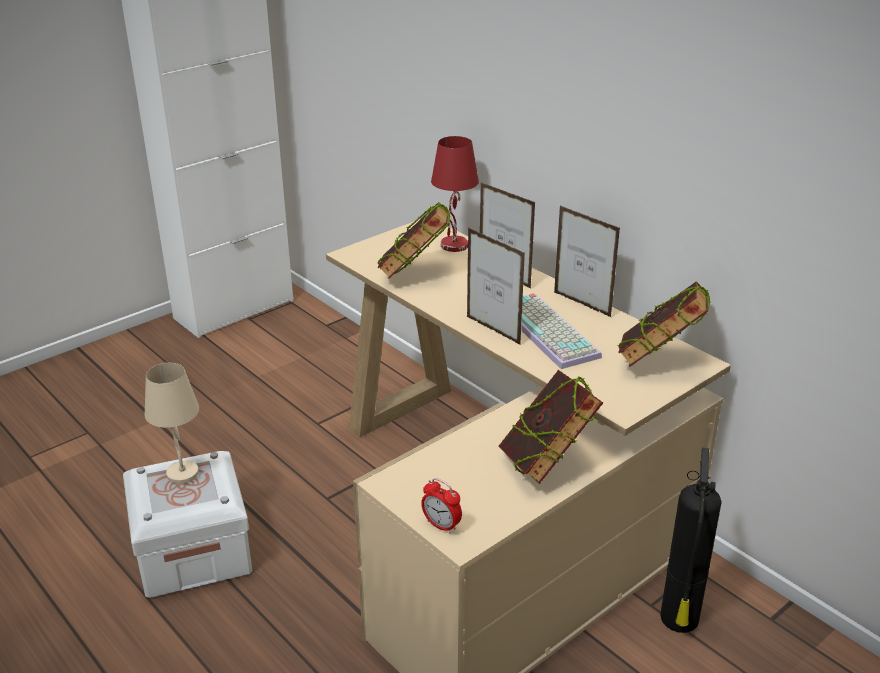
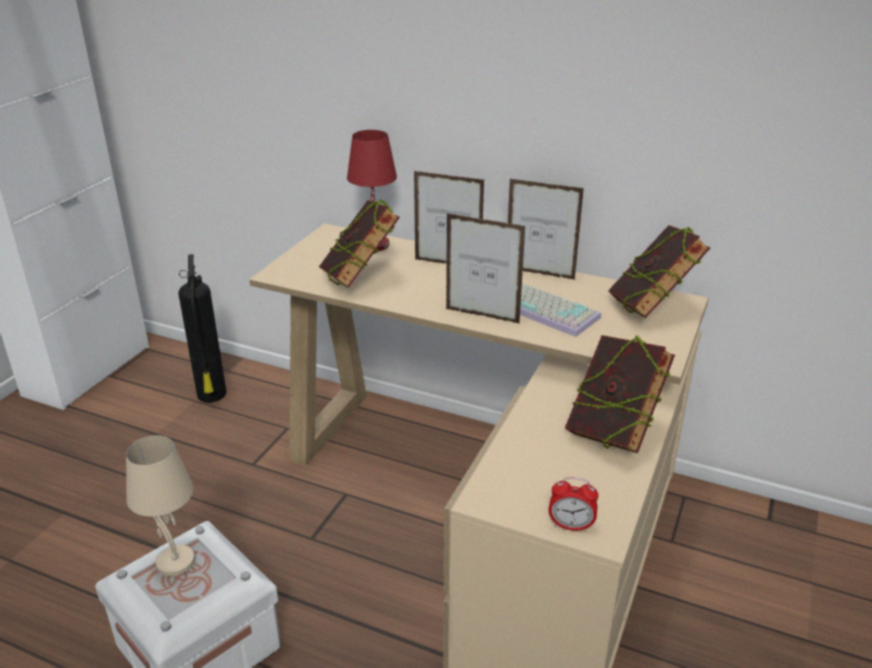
camera: 25 degrees left, 0 degrees up
(679, 621) = (703, 547): fire extinguisher -> fire extinguisher (211, 396)

